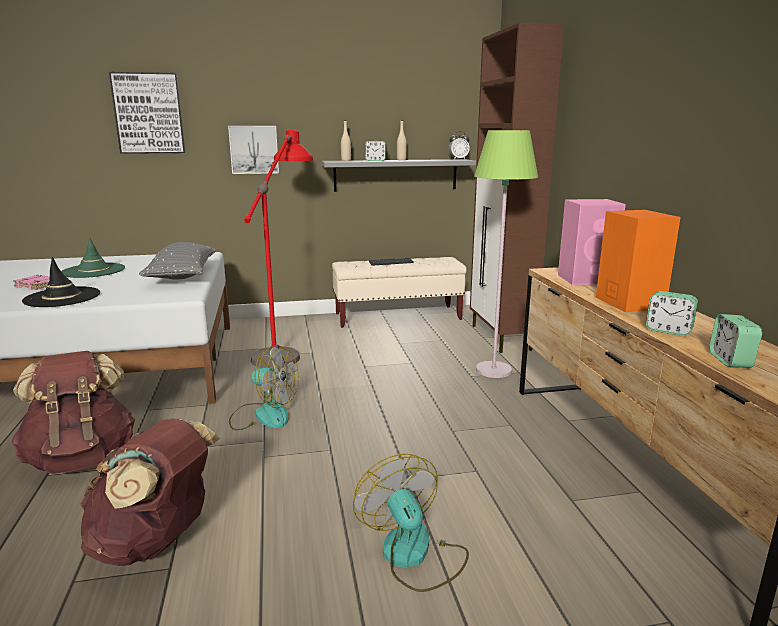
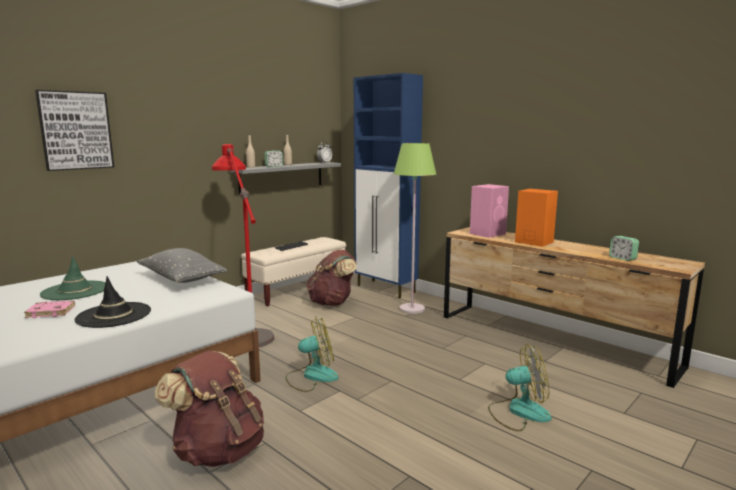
camera: 35 degrees left, 5 degrees down
(156, 541) = (375, 468): brown backpack -> brown backpack (332, 303)
(254, 149) = (174, 161): picture -> none
(414, 555) = (518, 412): fan -> fan turned 150 degrees clockwise
(500, 338) = (386, 289): brown cabinet -> blue cabinet
(668, 331) = (577, 251): alarm clock -> none

